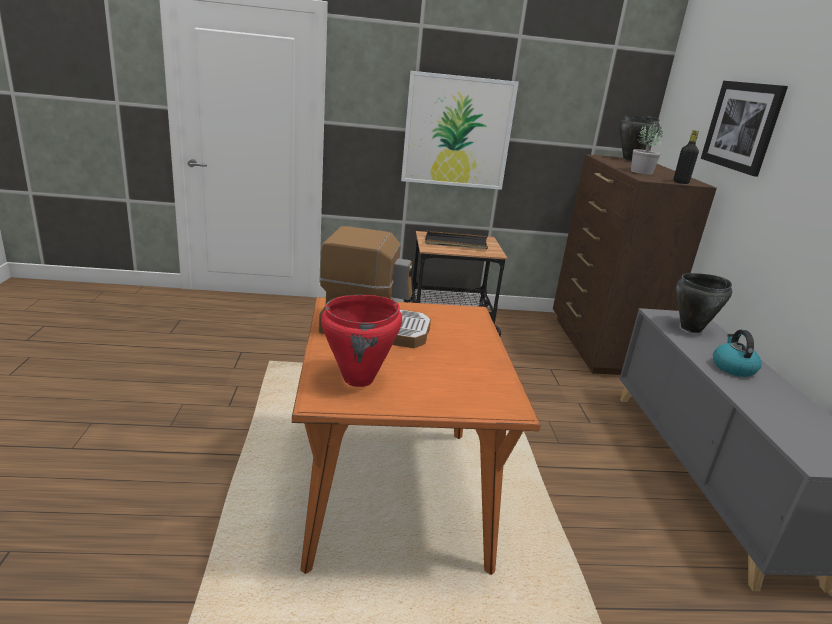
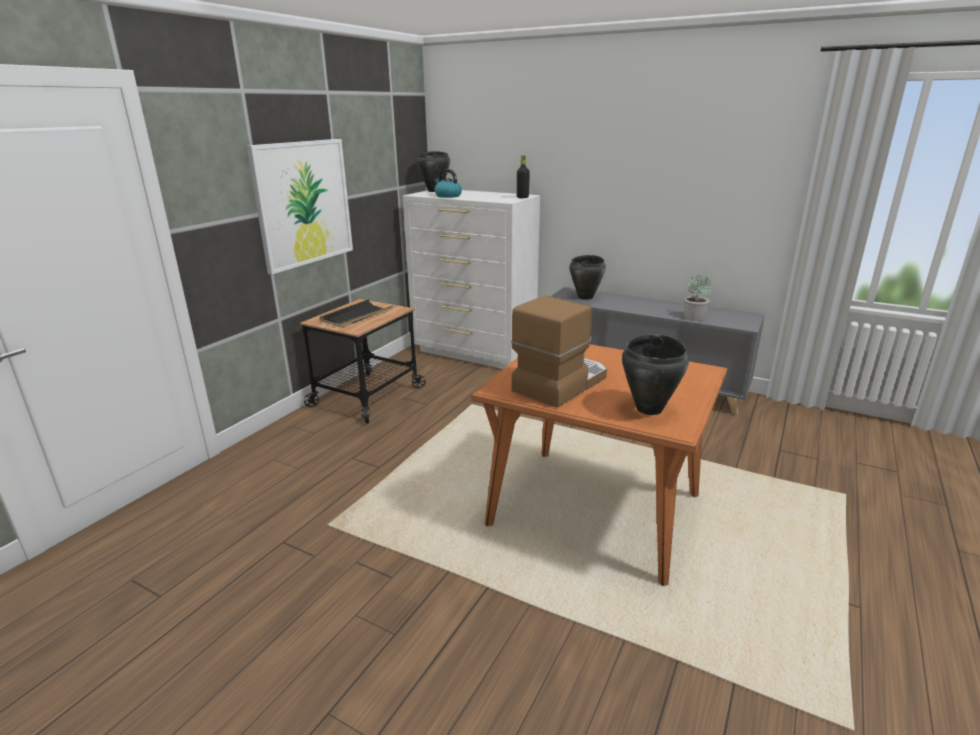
camera: 55 degrees left, 0 degrees up
(359, 379) = (649, 409): red cooking pot -> black cooking pot
(598, 346) = (474, 352): brown dresser -> white dresser
(642, 172) = (484, 197): potted plant -> potted plant (694, 317)
(732, 367) = (642, 306): kettle -> kettle (447, 196)
(742, 126) = (543, 146): picture -> none

